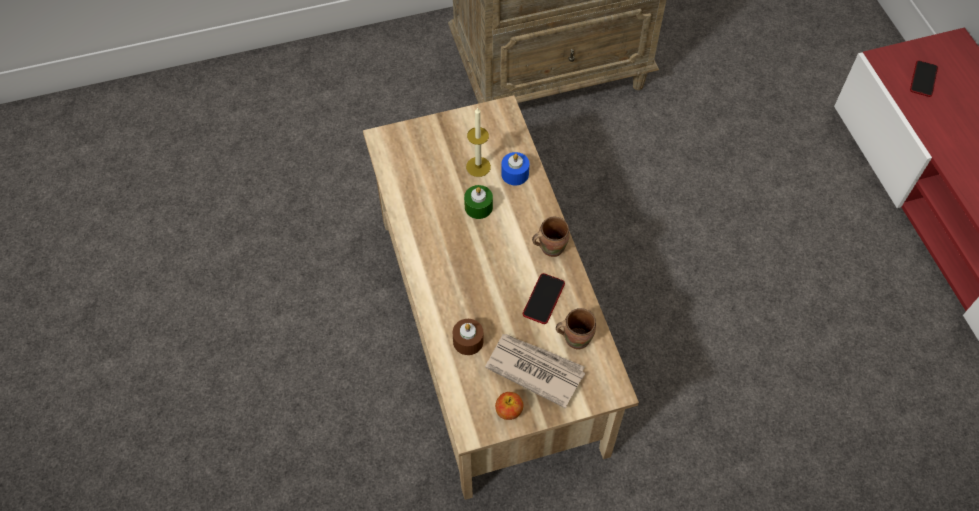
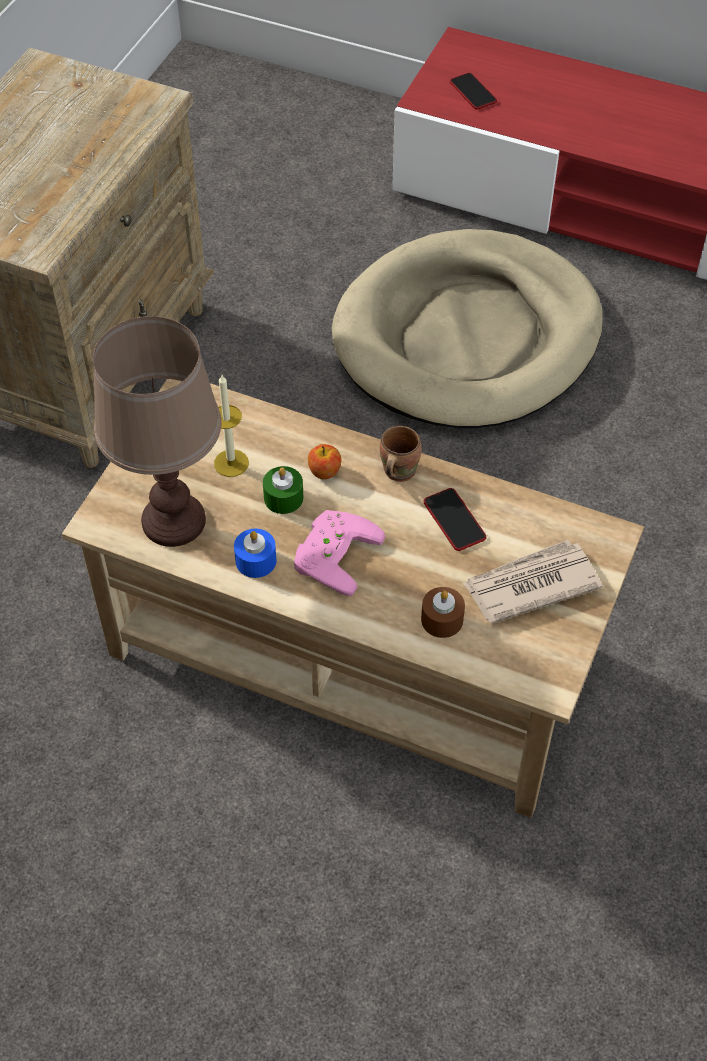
camera: 50 degrees left, 5 degrees down
(415, 171) = (174, 521): none -> brown table lamp
(463, 256) = (332, 553): none -> pink game controller
(509, 411) = (558, 640): apple -> apple (324, 471)
(515, 174) = (275, 439): blue candle -> blue candle (256, 561)
(575, 337) = (524, 525): brown mug -> none
(768, 226) = (467, 337): none -> beige dog bed

